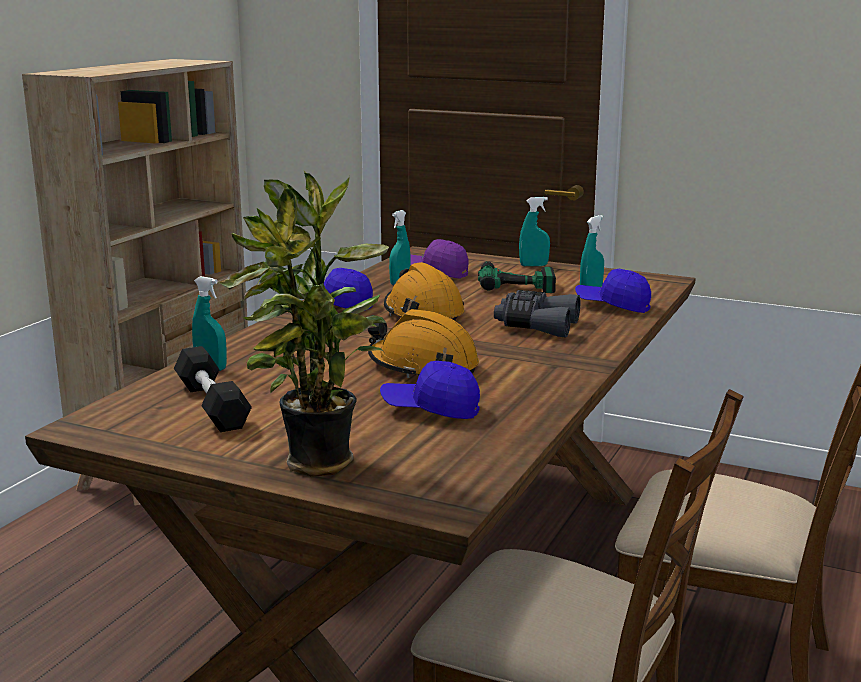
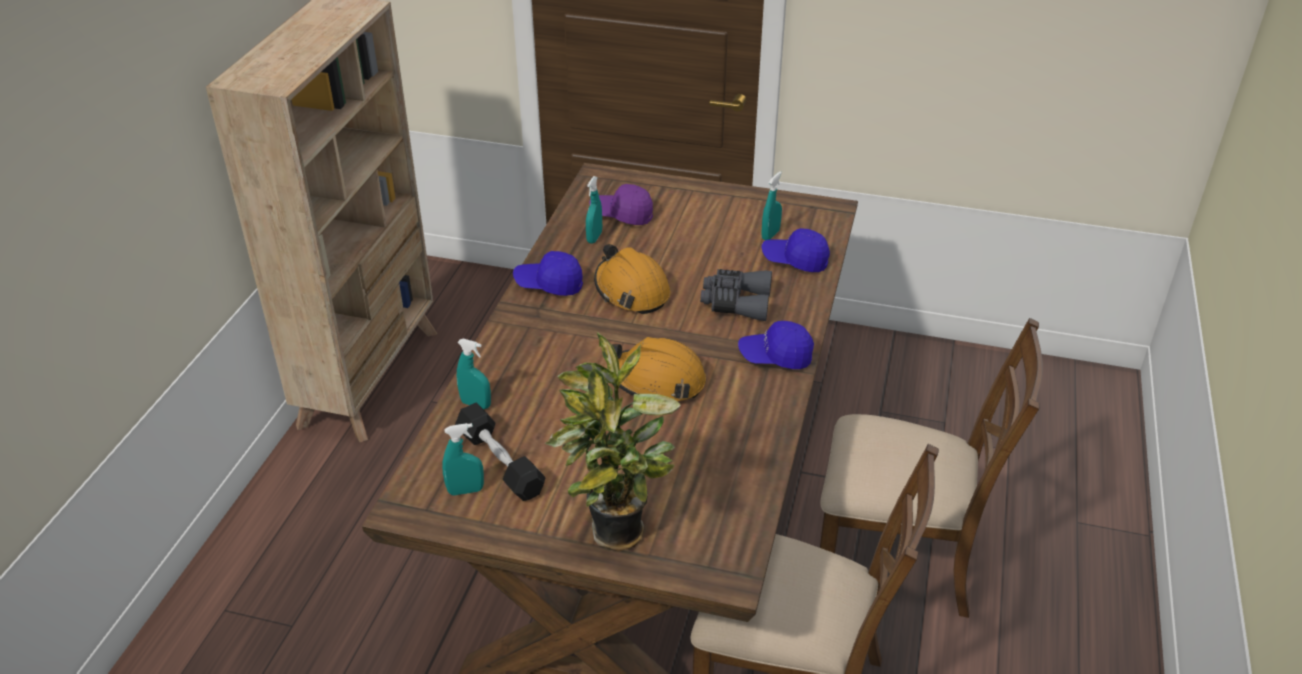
camera: 10 degrees left, 20 degrees up
(431, 410) = (682, 447): blue cap -> blue cap (775, 357)
(514, 281) = (698, 223): power drill -> none
(533, 265) = (708, 192): turquoise spray bottle -> turquoise spray bottle (465, 490)

